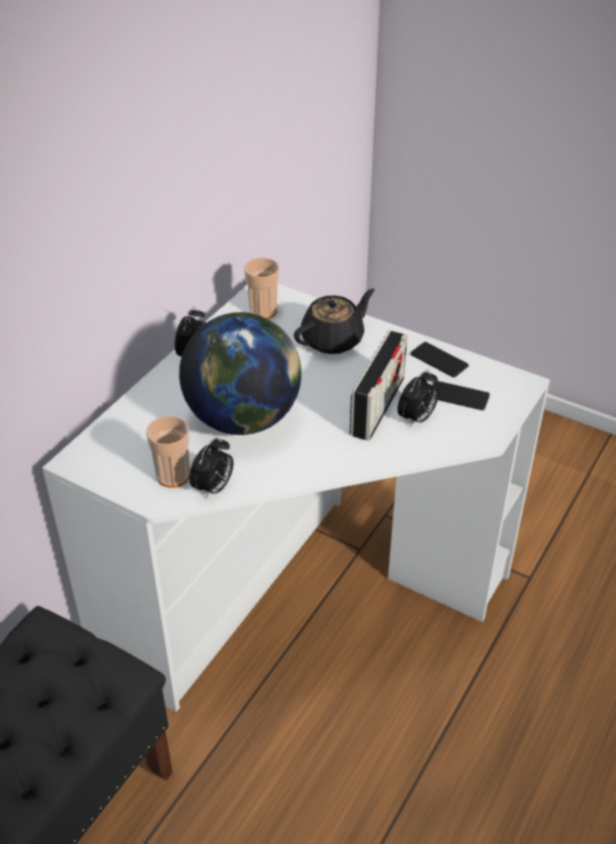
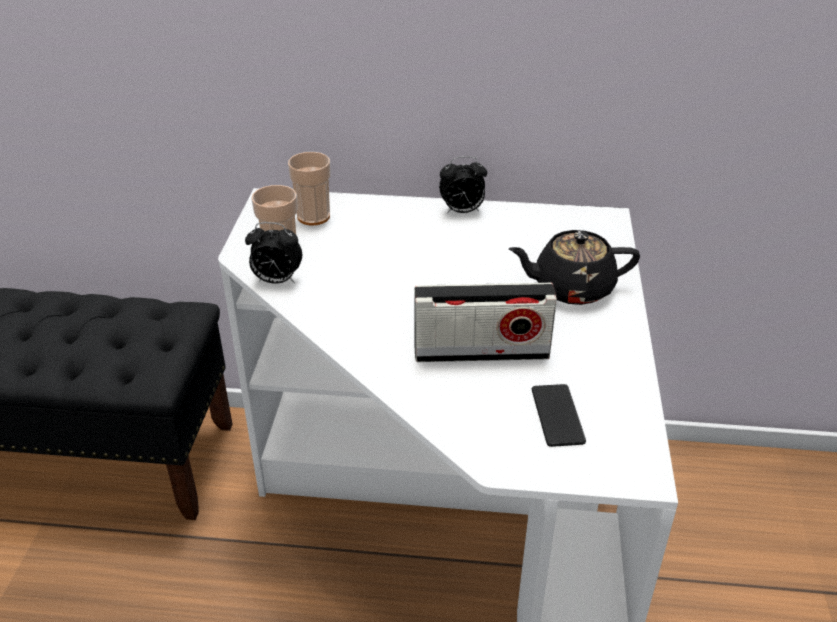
camera: 65 degrees right, 5 degrees down
(243, 419) = (388, 268): globe -> none
(263, 311) = (573, 229): cup -> cup (313, 217)
(333, 340) = (571, 288): black teapot -> black teapot turned 150 degrees clockwise
(417, 418) = (484, 390): alarm clock -> none
(439, 360) = (613, 380): phone -> none

